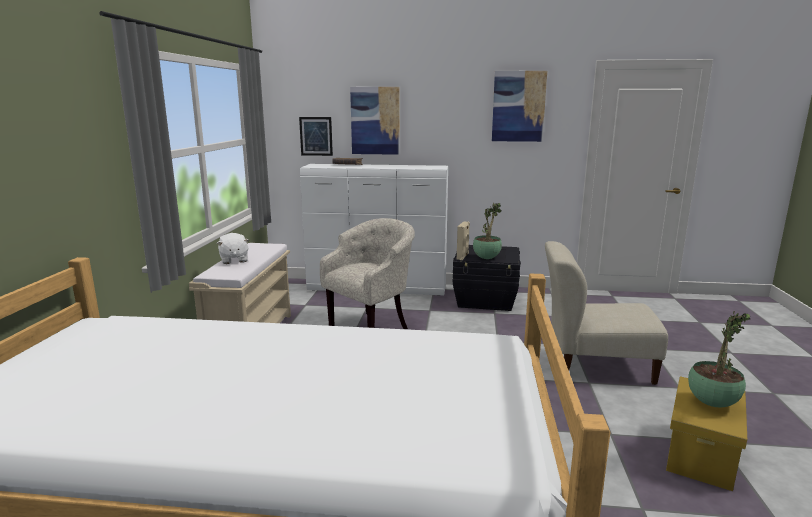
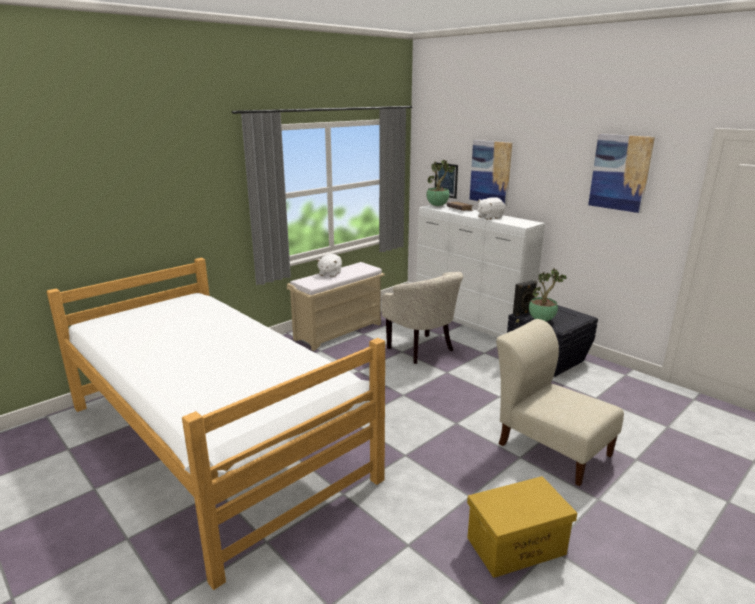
camera: 40 degrees right, 5 degrees up
(372, 326) = (423, 350): beige armchair -> beige armchair turned 60 degrees clockwise
(392, 167) = (489, 217): none -> white plush toy
(463, 256) = (523, 313): beige speaker -> black speaker
(712, 402) = (525, 503): potted plant -> potted plant (438, 205)

